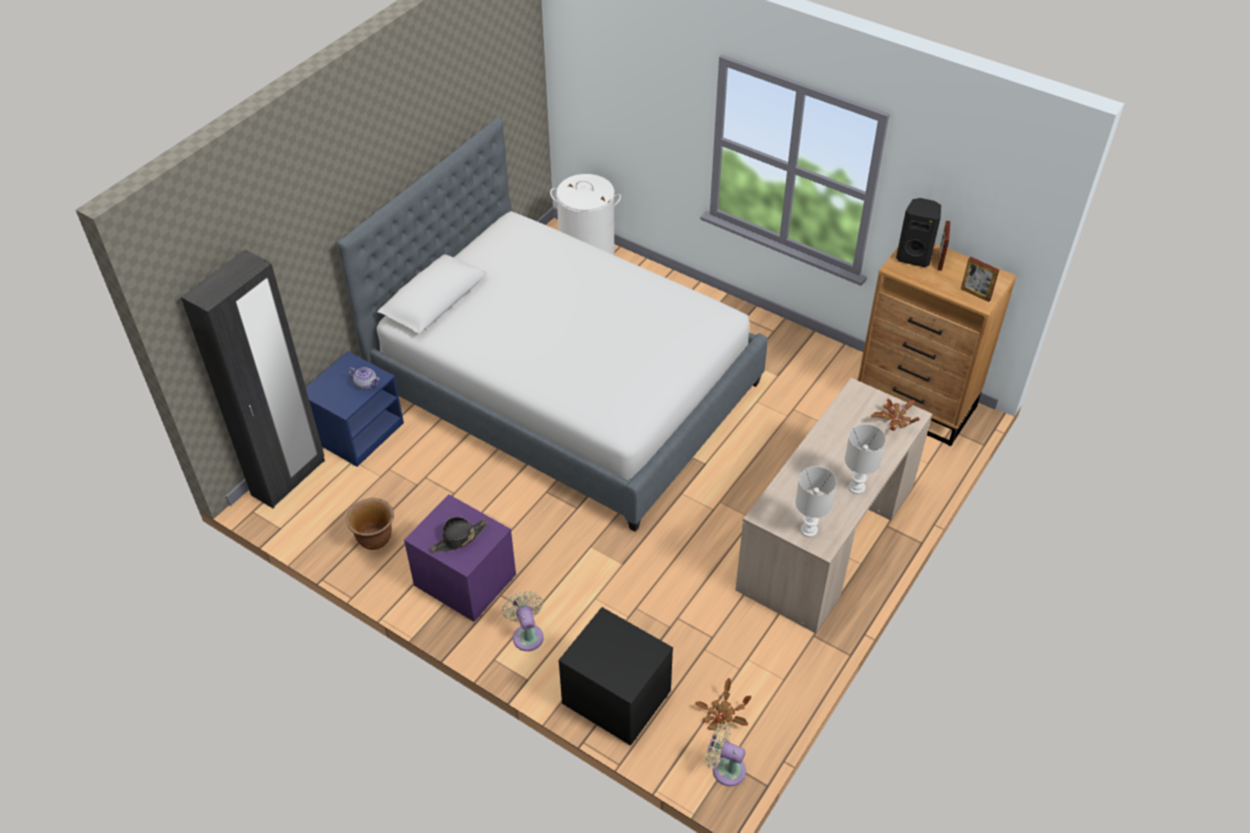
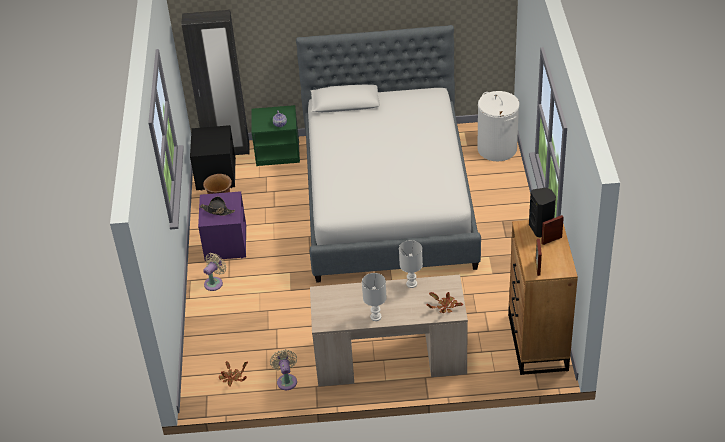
camera: 55 degrees right, 5 degrees down
(358, 431) = (278, 152): blue nightstand -> green nightstand
(615, 698) = (207, 334): black nightstand -> black nightstand (215, 174)
(725, 768) = (202, 396): beige fan -> beige fan (286, 380)
(809, 531) = (325, 314): white table lamp -> white table lamp (411, 284)

